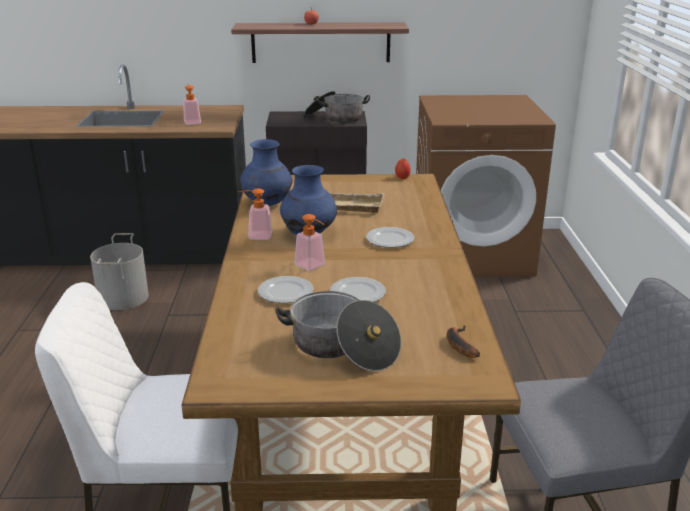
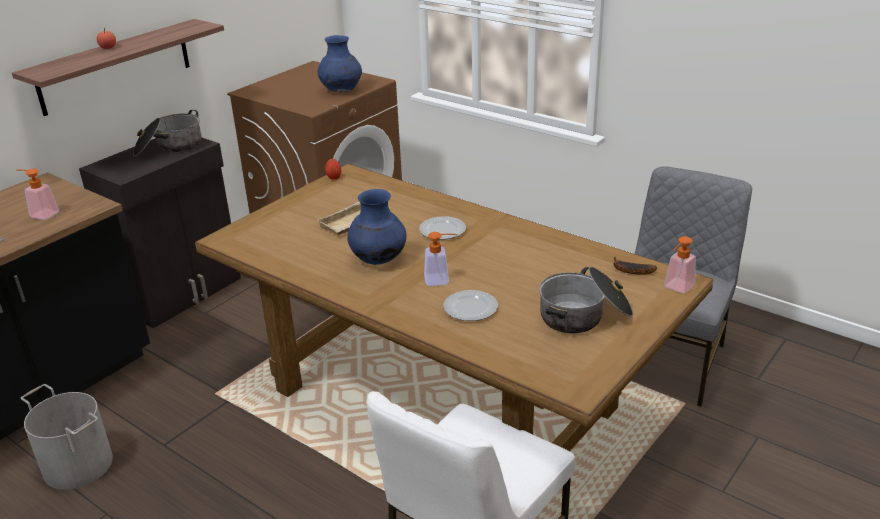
camera: 50 degrees left, 5 degrees up
(255, 236) = (343, 285): soap dispenser -> soap dispenser (676, 288)
(267, 203) = (282, 255): blue vase -> blue vase (341, 91)
(358, 293) = (512, 278): plate -> none

